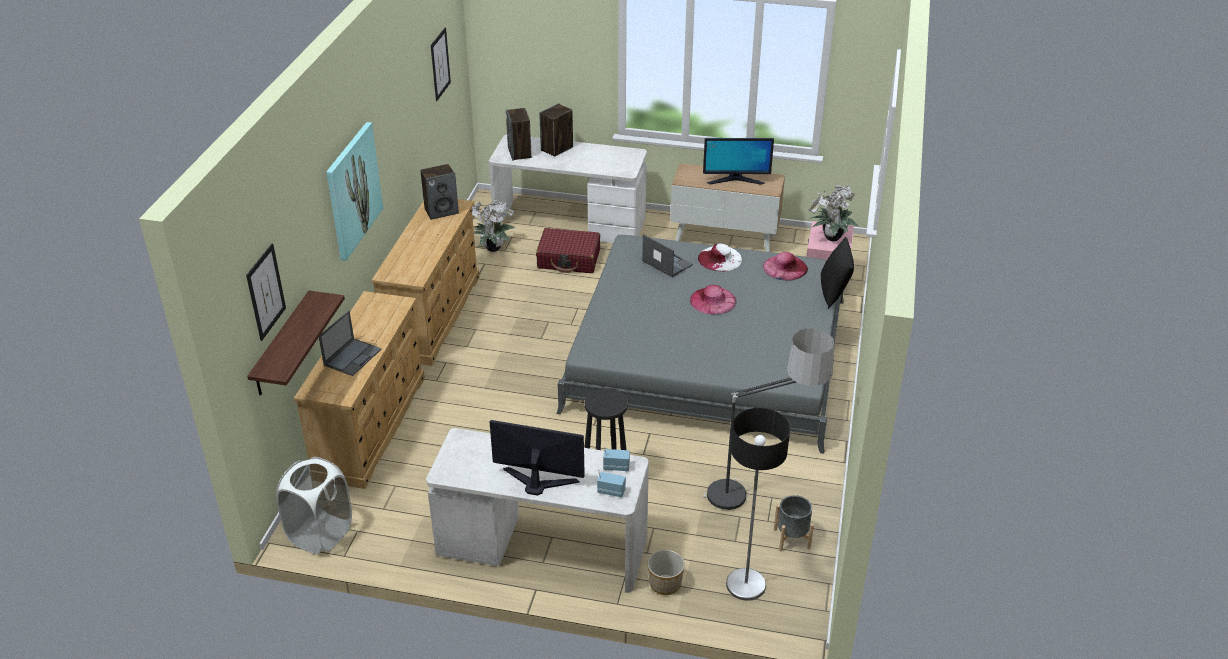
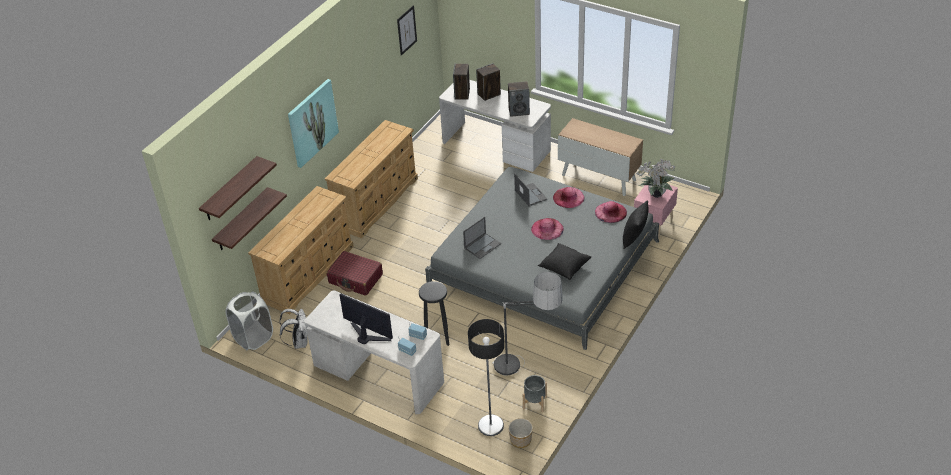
camera: 20 degrees right, 5 degrees up
(266, 292) = (230, 189): picture -> shelf
(353, 357) = (292, 231): laptop -> laptop (482, 246)
(397, 525) = (299, 342): none -> white backpack
(441, 211) = (389, 133): speaker -> speaker (519, 111)
(491, 248) = (435, 157): potted plant -> none
(569, 259) = (483, 174): red suitcase -> red suitcase (355, 279)
(665, 584) = (441, 414): planter -> planter (520, 440)
(720, 258) = (568, 197): white hat -> pink hat
(735, 180) = (605, 138): monitor -> none
(762, 343) = (564, 267): none -> black pillow

